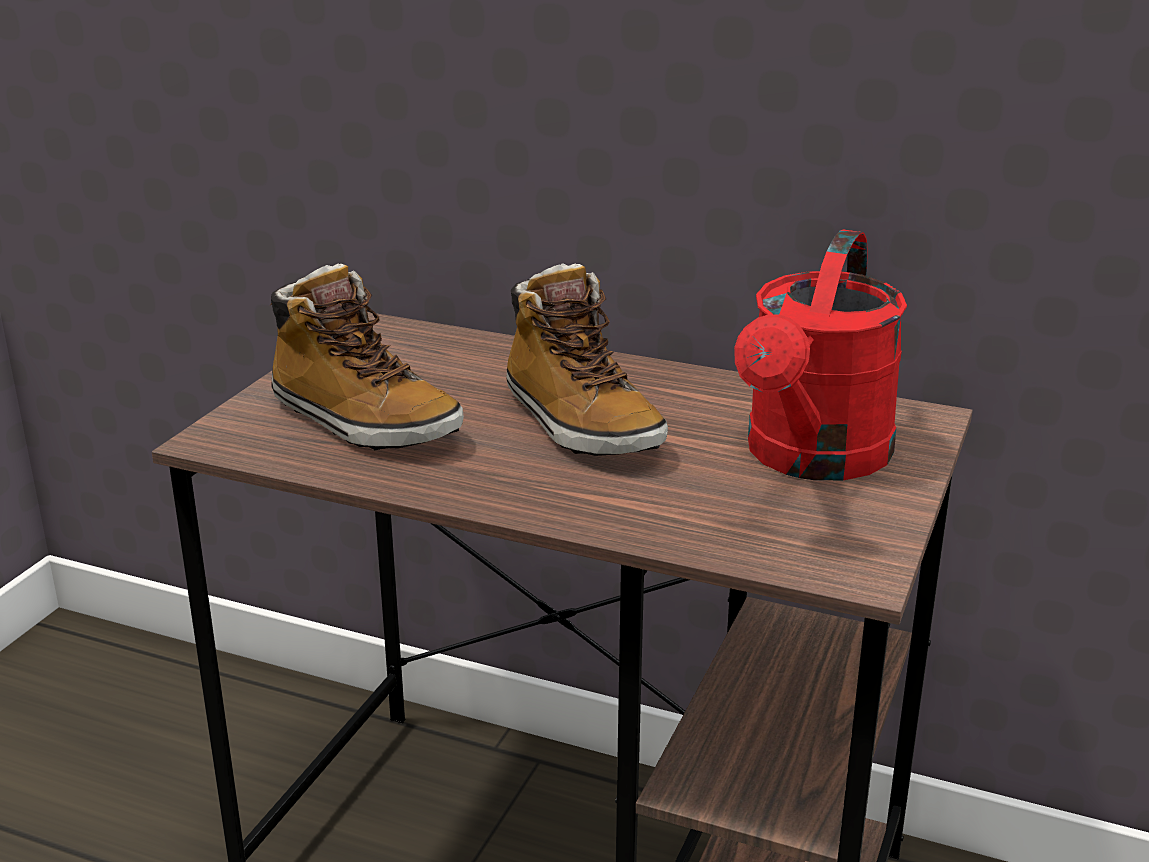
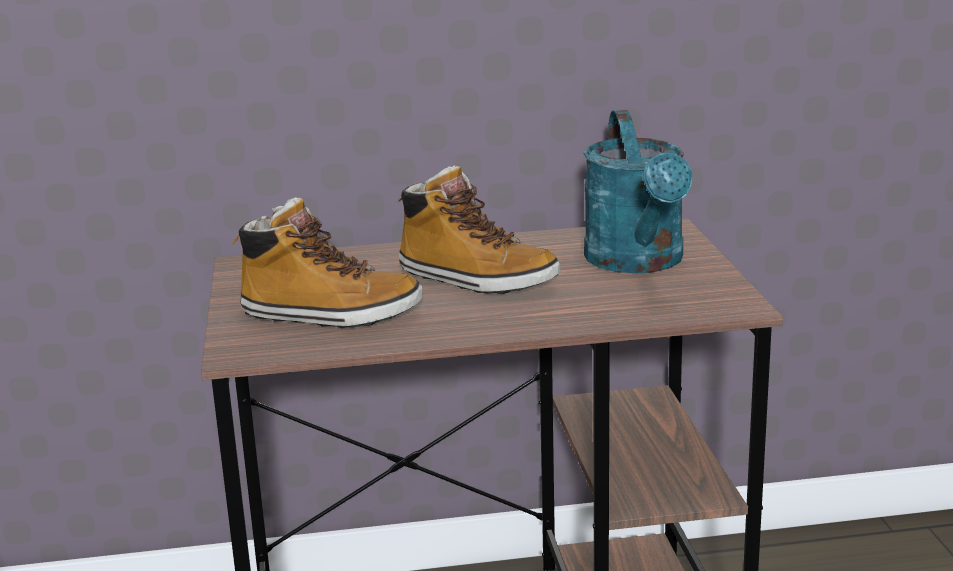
camera: 30 degrees left, 5 degrees down
(812, 459) = (639, 262): red watering can -> turquoise watering can

